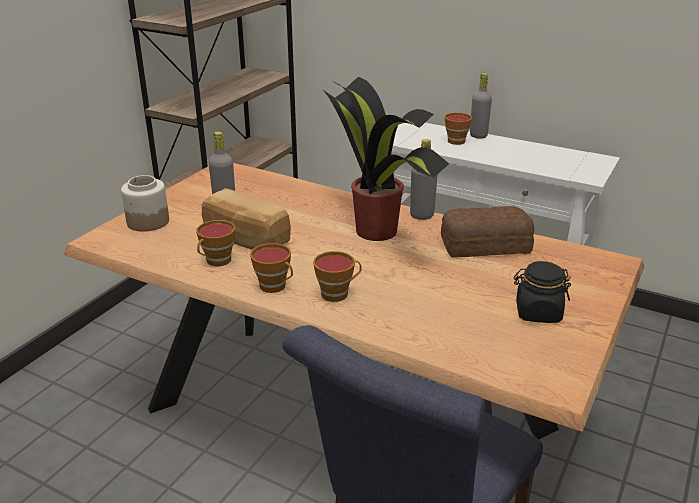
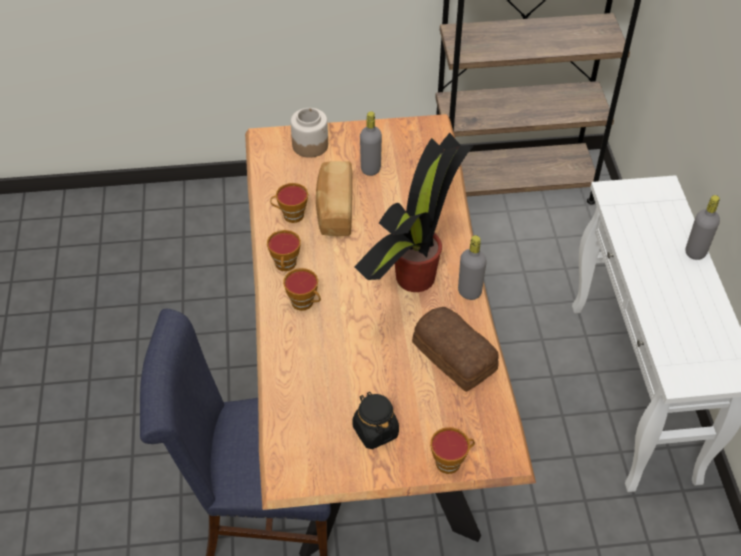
camera: 55 degrees right, 20 degrees up
(456, 140) = (663, 241): cup -> cup (451, 461)

